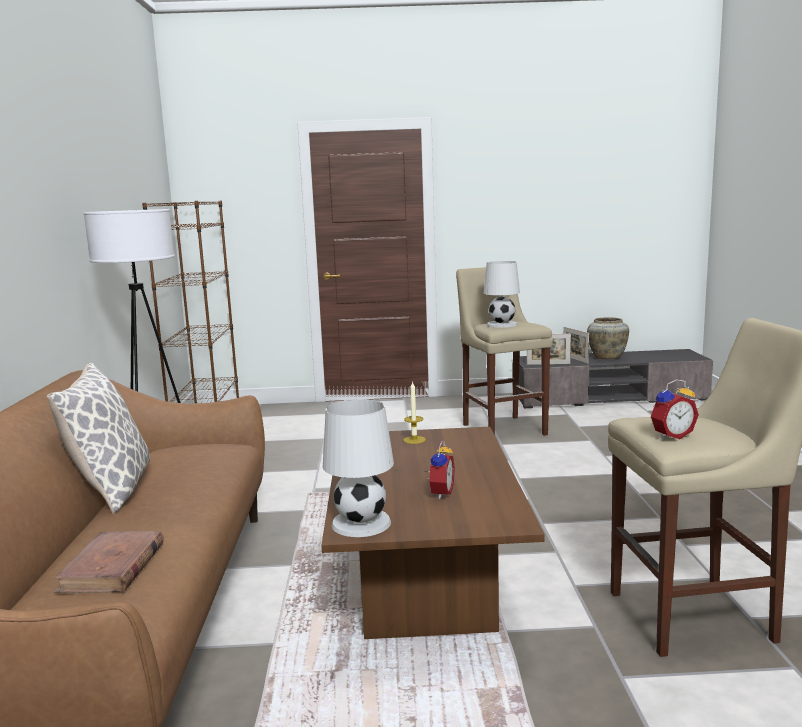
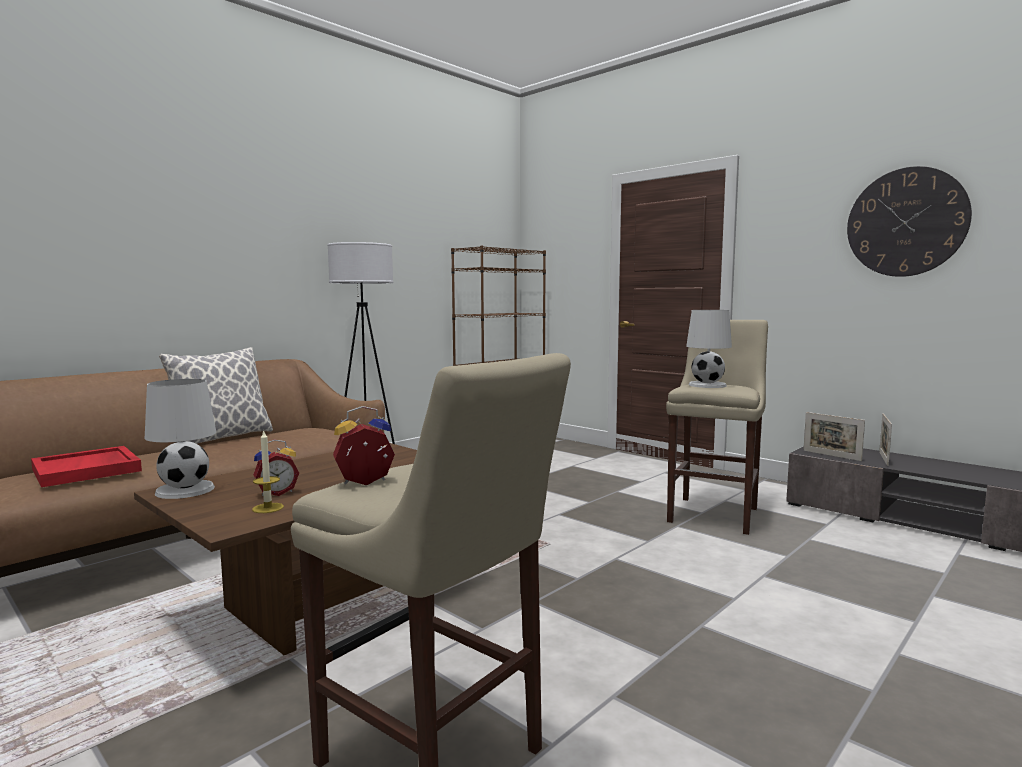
camera: 45 degrees right, 5 degrees down
(112, 567) = (87, 470): brown book -> red tray
(414, 440) = (402, 459): candle -> candle (268, 508)
(564, 184) = (906, 222): none -> wall clock
(607, 357) = (938, 466): beige vase -> none
(671, 435) = (365, 483): alarm clock -> alarm clock turned 135 degrees clockwise

